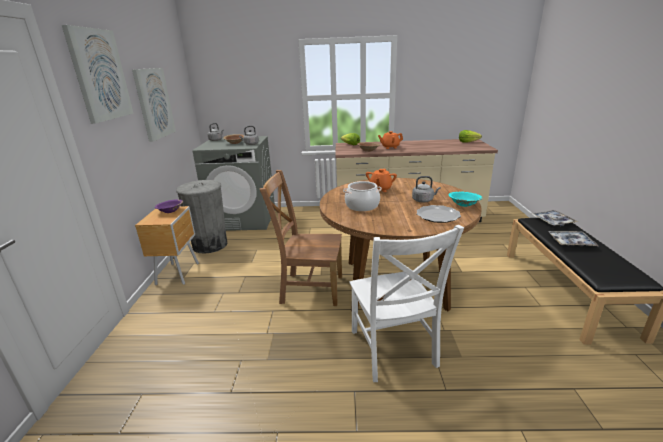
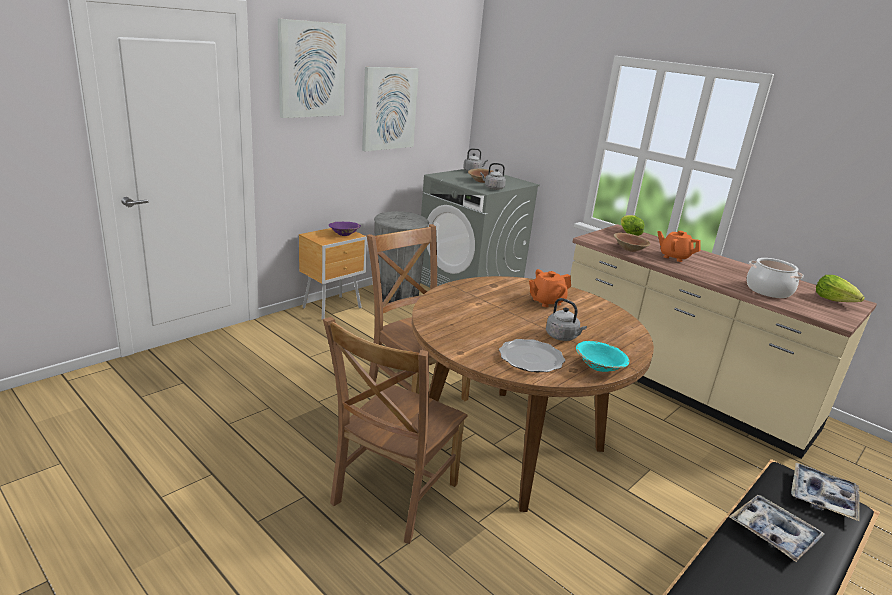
camera: 40 degrees right, 0 degrees up
(362, 206) = (478, 307): cooking pot -> cooking pot (768, 291)
(393, 351) = (392, 496): white chair -> brown chair

